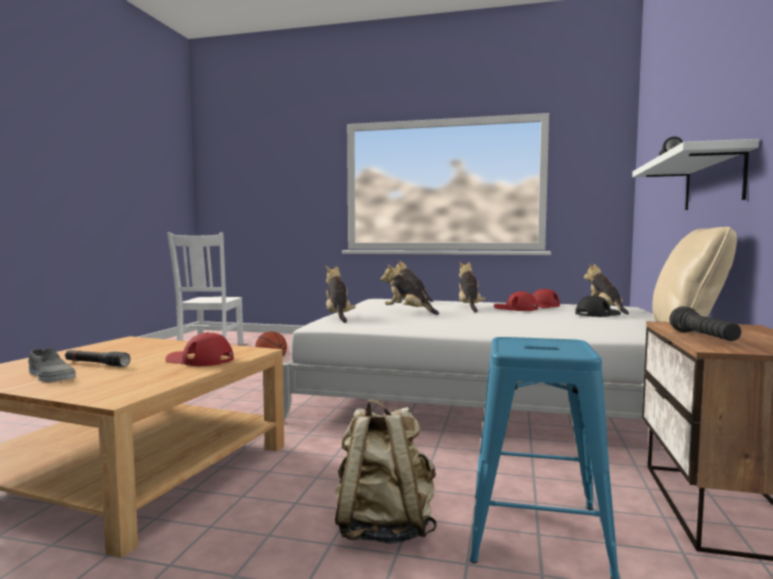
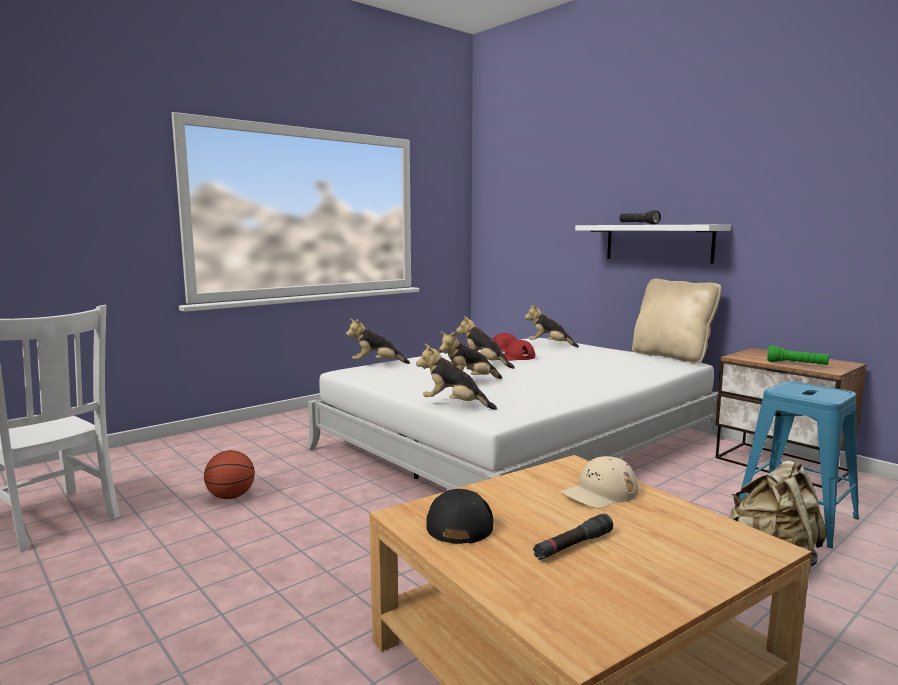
camera: 55 degrees left, 5 degrees up
(50, 376) = (630, 576): grey shoe -> none
(200, 360) = (600, 493): red cap -> beige cap
(597, 314) = (575, 351): black cap -> black cap (461, 521)
(704, 338) = (797, 364): black flashlight -> green flashlight

